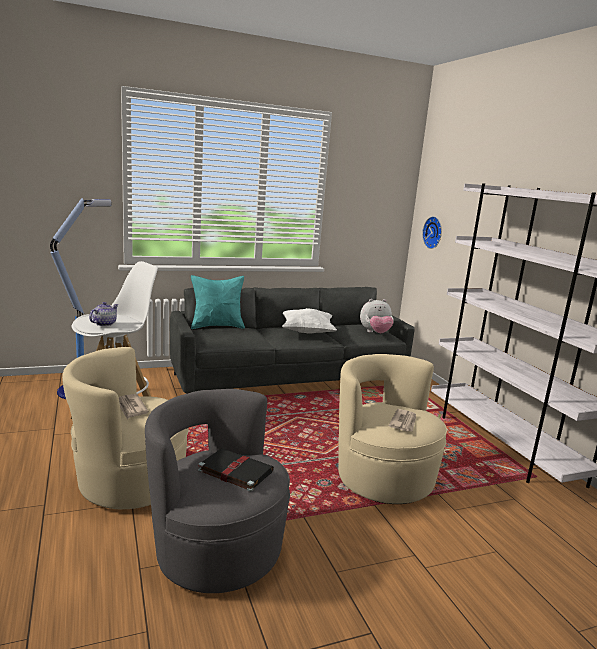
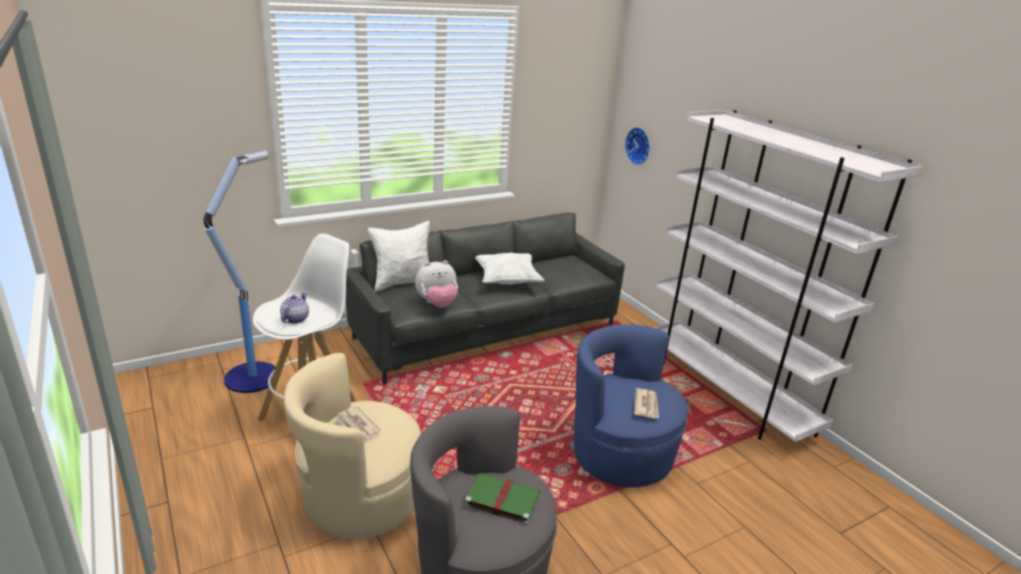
camera: 10 degrees left, 10 degrees up
(217, 326) = (402, 283): turquoise pillow -> white pillow
(234, 471) = (501, 499): black book -> green book
(375, 333) = (581, 272): plush toy -> plush toy (437, 304)
(383, 477) = (620, 453): beige armchair -> blue armchair

